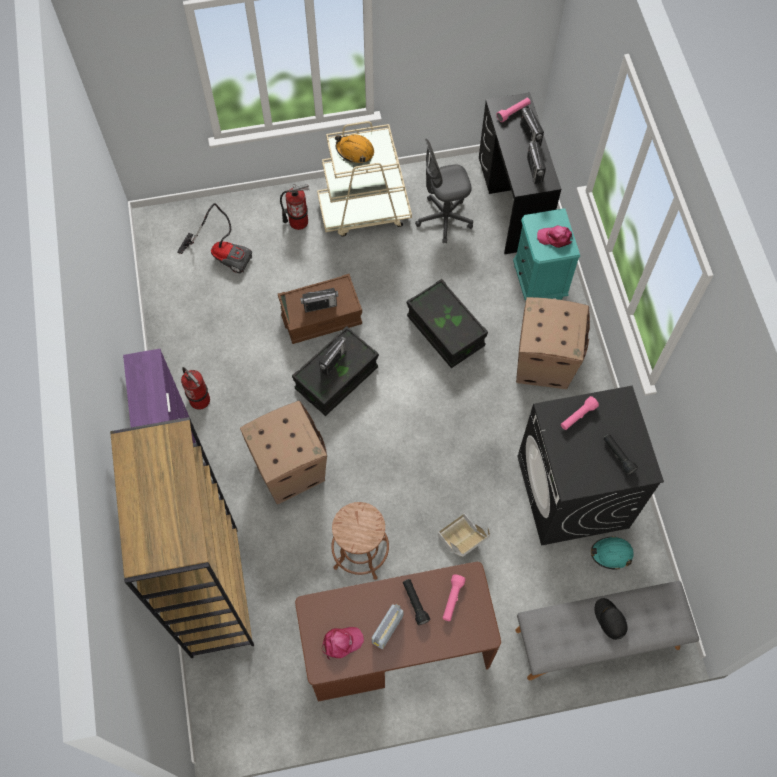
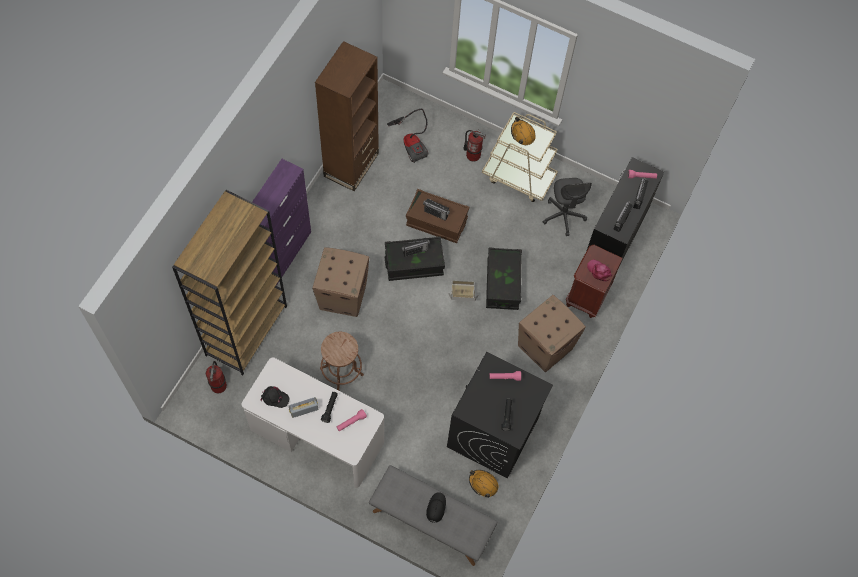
camera: 35 degrees right, 0 degrees up
(176, 322) = (351, 165): none -> brown bookcase
(200, 399) = (327, 219): fire extinguisher -> fire extinguisher (219, 385)
(341, 643) = (274, 398): pink cap -> black cap
(396, 647) = (316, 436): brown desk -> white desk
(444, 219) = (563, 216): grey office chair -> grey office chair turned 120 degrees counterclockwise
(462, 541) = (404, 410): cardboard box -> cardboard box (462, 297)
(538, 282) = (587, 296): turquoise nightstand -> brown nightstand
(611, 554) = (483, 484): turquoise hard hat -> orange hard hat

